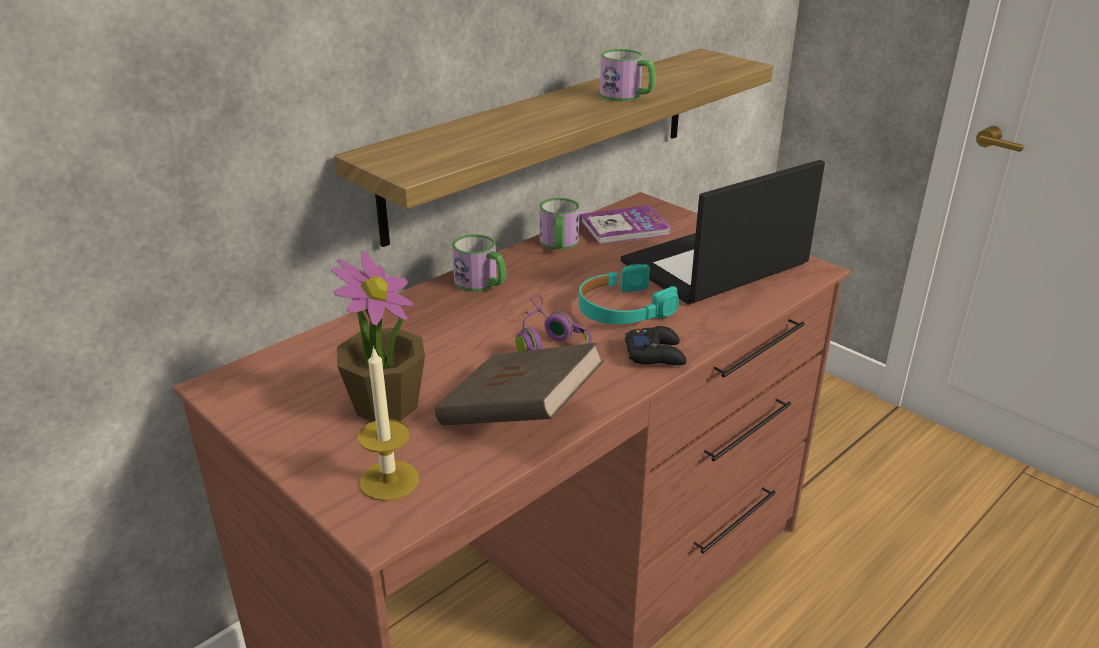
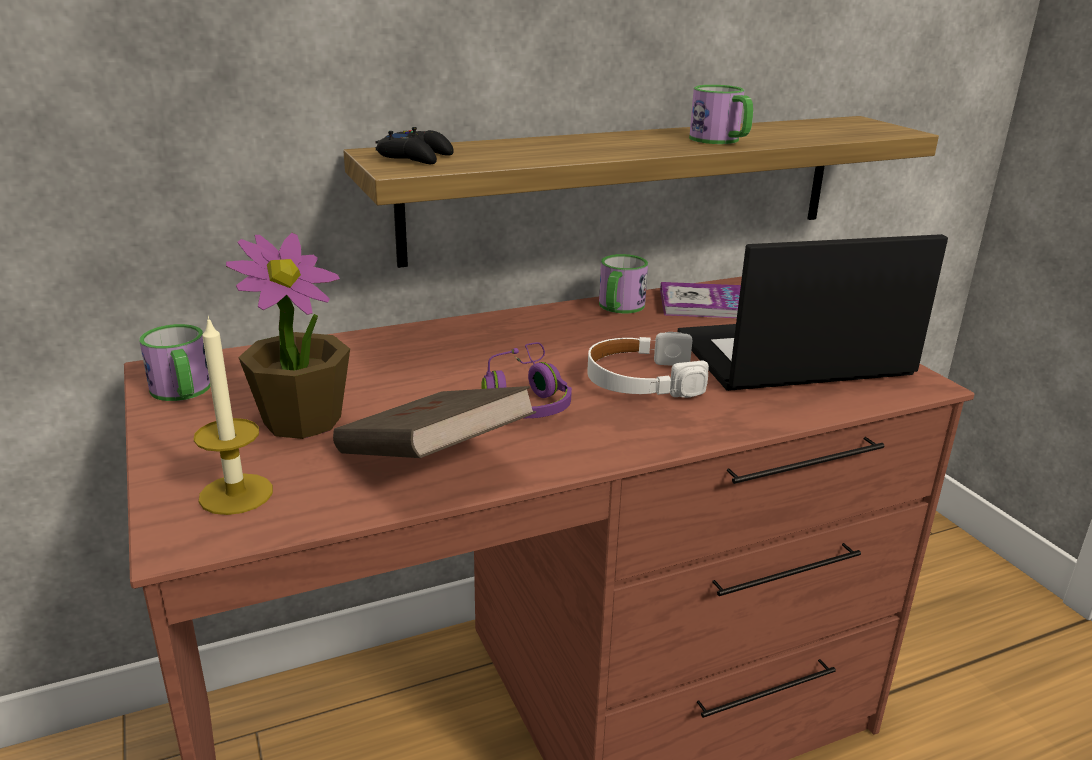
camera: 20 degrees right, 5 degrees down
(481, 283) = (503, 329): mug -> mug (182, 392)
(623, 309) = (642, 380): turquoise headphones -> white headphones
(655, 354) = (645, 433): black game controller -> black game controller (416, 157)

